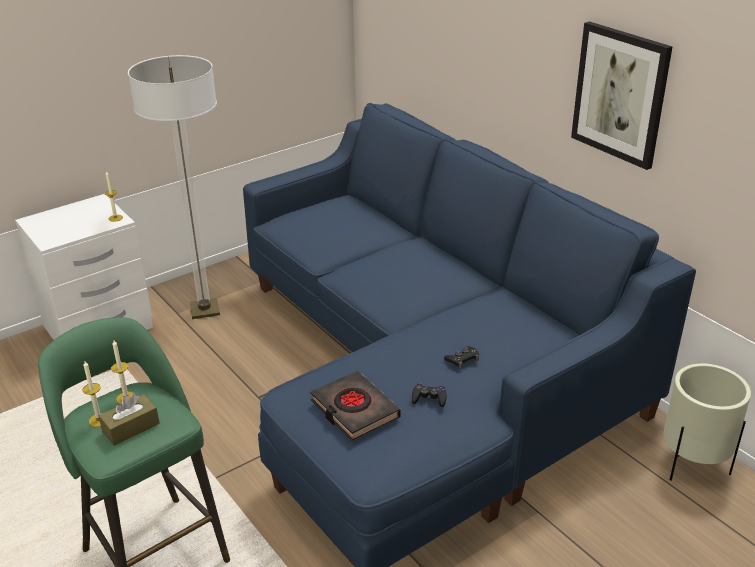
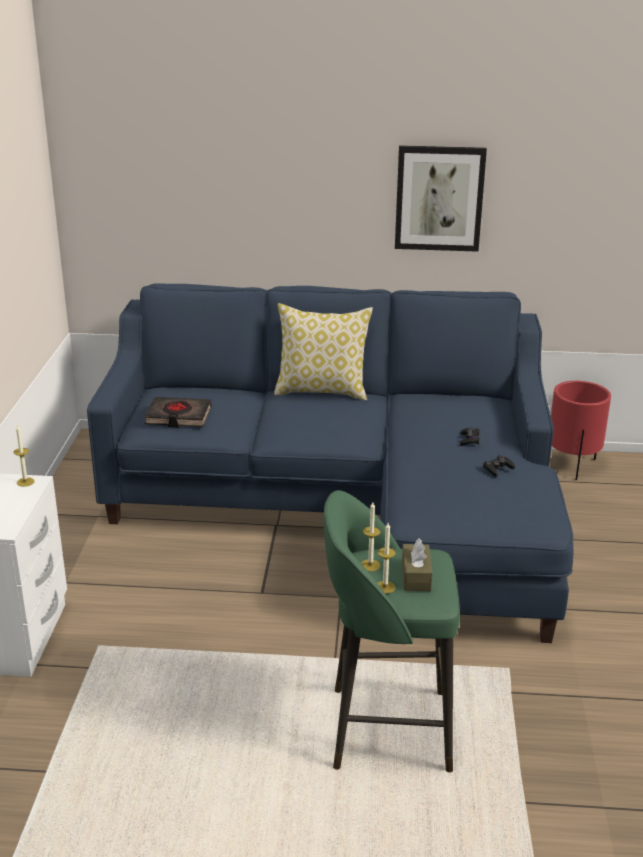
camera: 50 degrees left, 5 degrees down
(205, 310) = (88, 565): floor lamp -> none
(354, 410) = (474, 499): black book -> black book (178, 416)
(447, 255) = (322, 391): none -> pillow
(693, 464) = (572, 465): beige planter -> red planter

